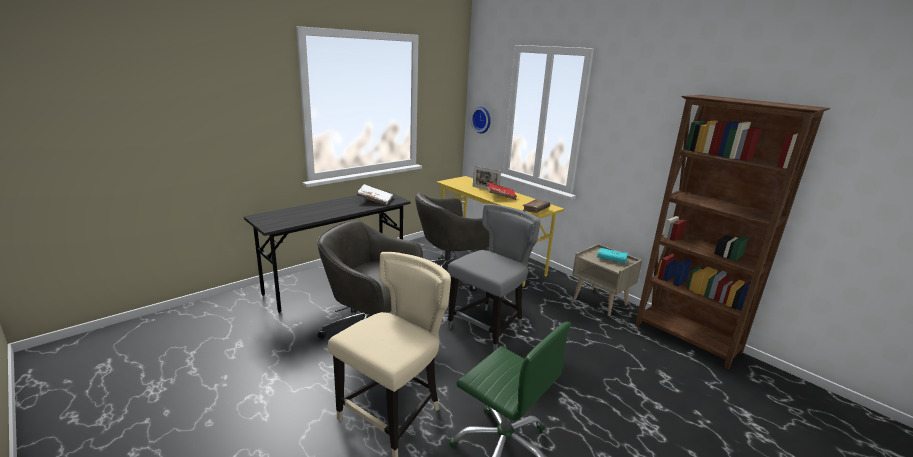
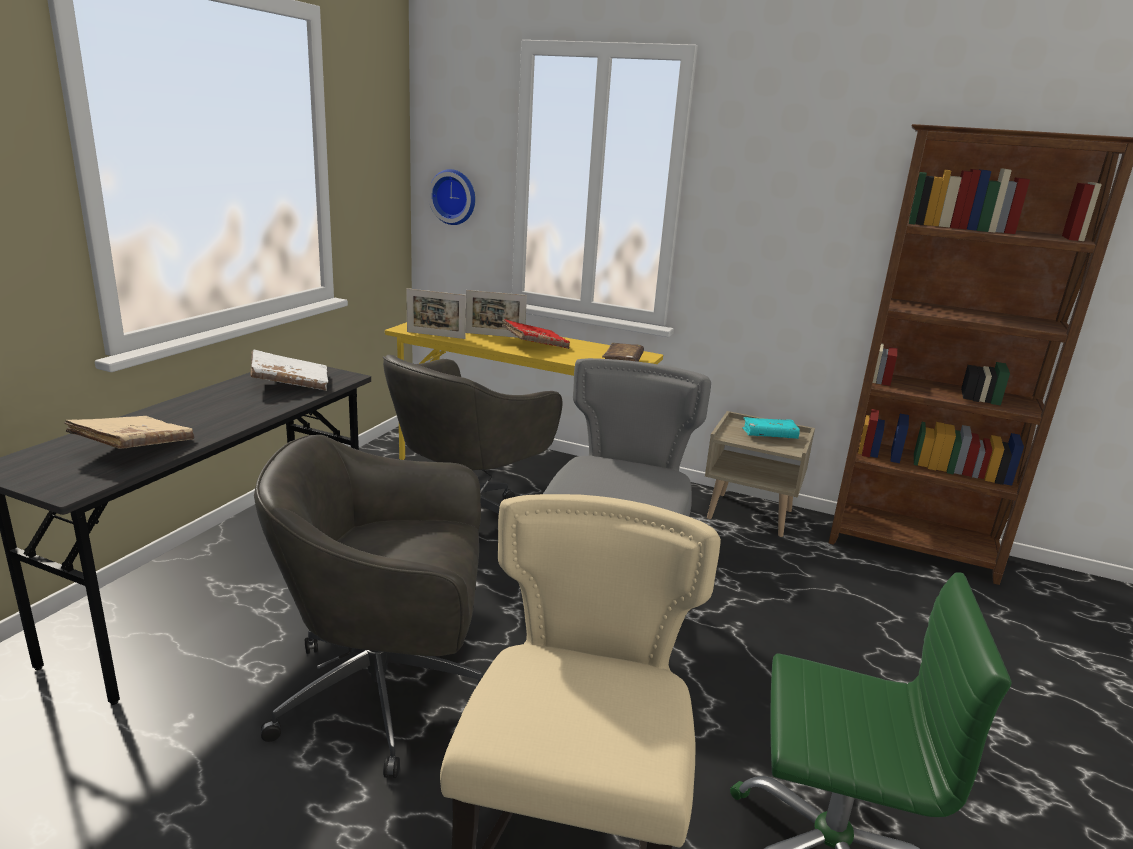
camera: 25 degrees left, 0 degrees up
(300, 216) = (134, 447): none -> beige book
(457, 186) = (436, 335): none -> picture frame

